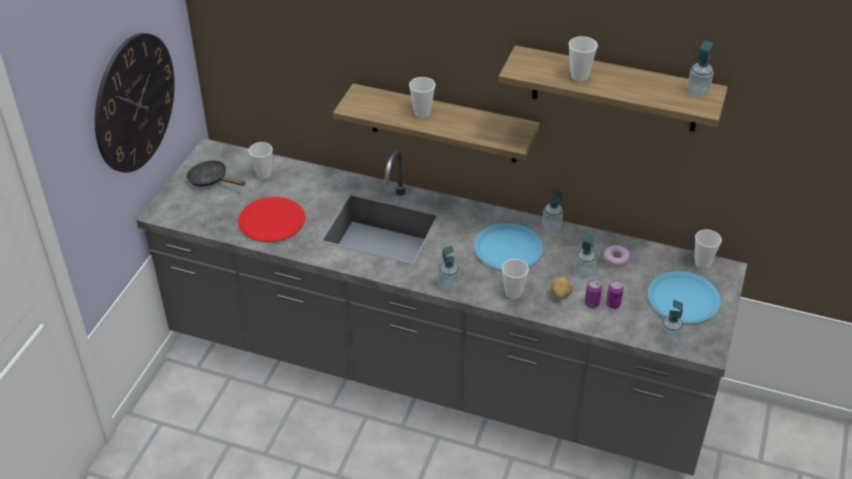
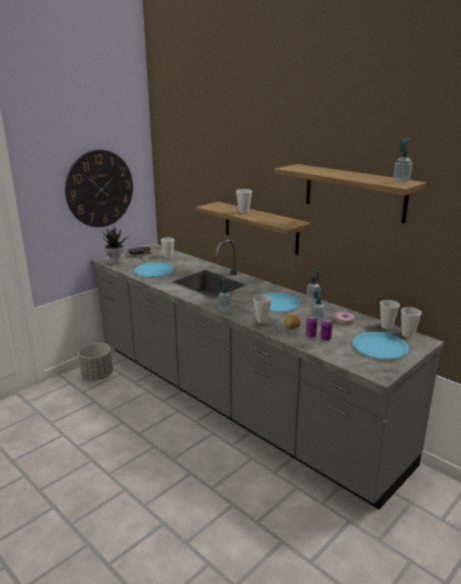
camera: 25 degrees right, 20 degrees down
(187, 214) = (115, 262): none -> potted plant
(195, 393) = (97, 375): none -> grey planter
(272, 221) = (154, 271): red plate -> blue plate
(579, 76) = (324, 172): cup -> cup (386, 326)
(668, 341) = (352, 363): soap dispenser -> none

